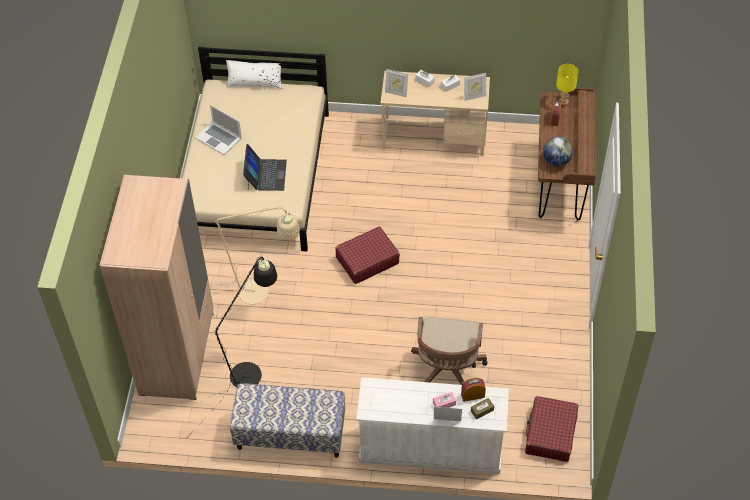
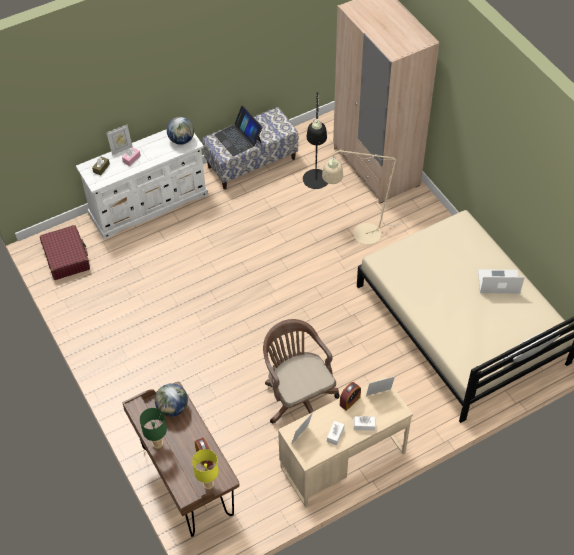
camera: 145 degrees right, 0 degrees up
(266, 174) = (426, 274): laptop -> laptop (238, 138)
(367, 260) = (302, 306): red suitcase -> none
(378, 397) = (181, 140): none -> globe
(447, 372) = (173, 258): brown office chair -> brown office chair (298, 397)
(472, 395) = (114, 174): alarm clock -> alarm clock (350, 401)
(585, 135) = (158, 443): none -> green table lamp

